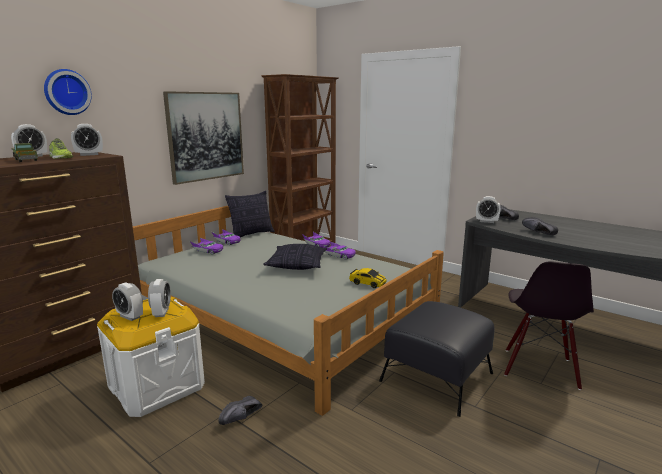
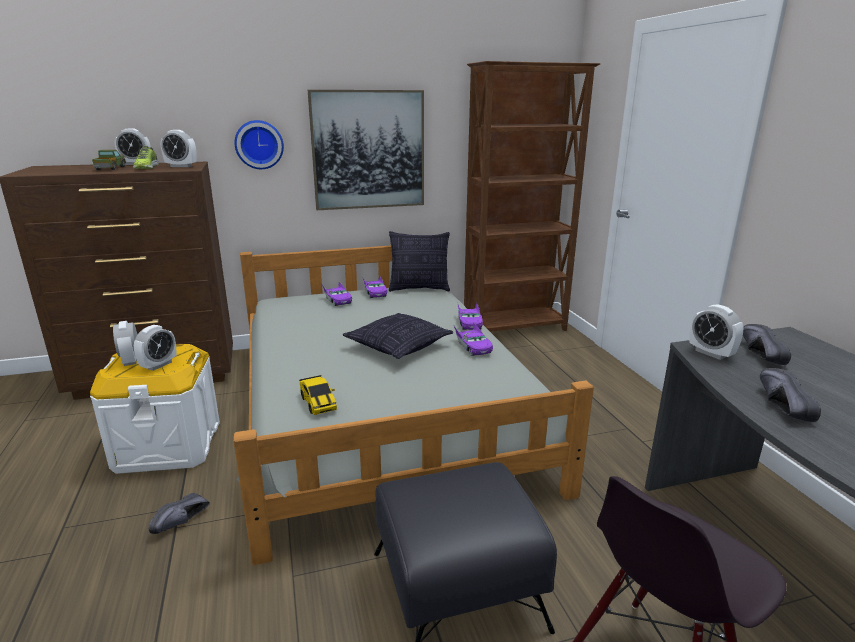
camera: 35 degrees right, 5 degrees up
(66, 92) = (184, 92): wall clock -> wall clock (259, 144)
(242, 418) = (183, 522): black shoe -> black shoe turned 45 degrees counterclockwise
(367, 283) = (442, 402): toy car -> toy car (318, 403)

